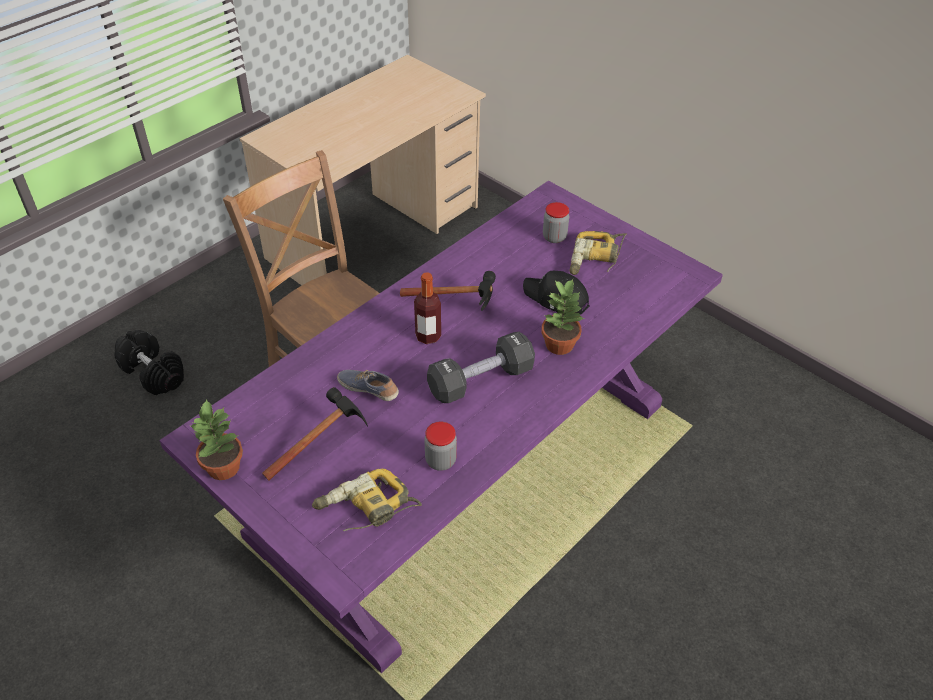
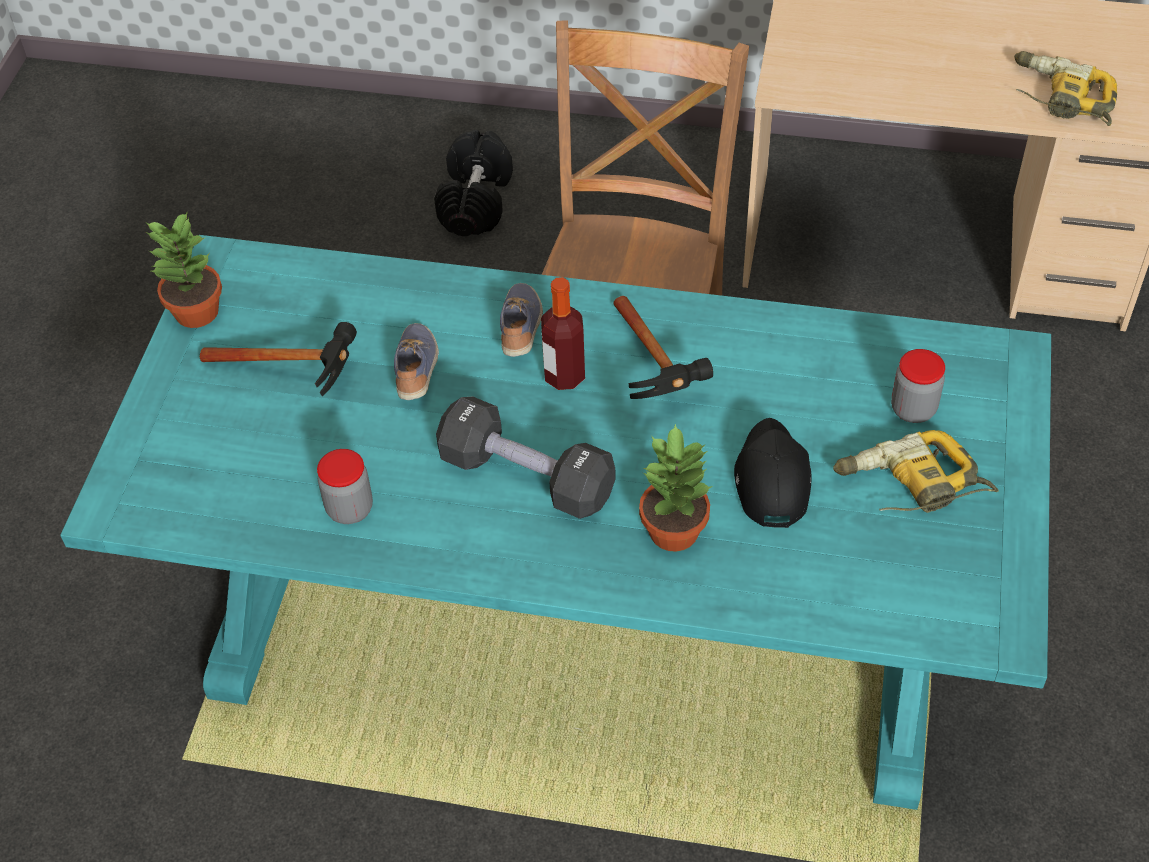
camera: 60 degrees right, 5 degrees up
(366, 509) = (221, 477): power drill -> power drill (1059, 98)
(380, 336) = (521, 328): none -> shoe
(464, 470) = (580, 613): purple dining table -> turquoise dining table

